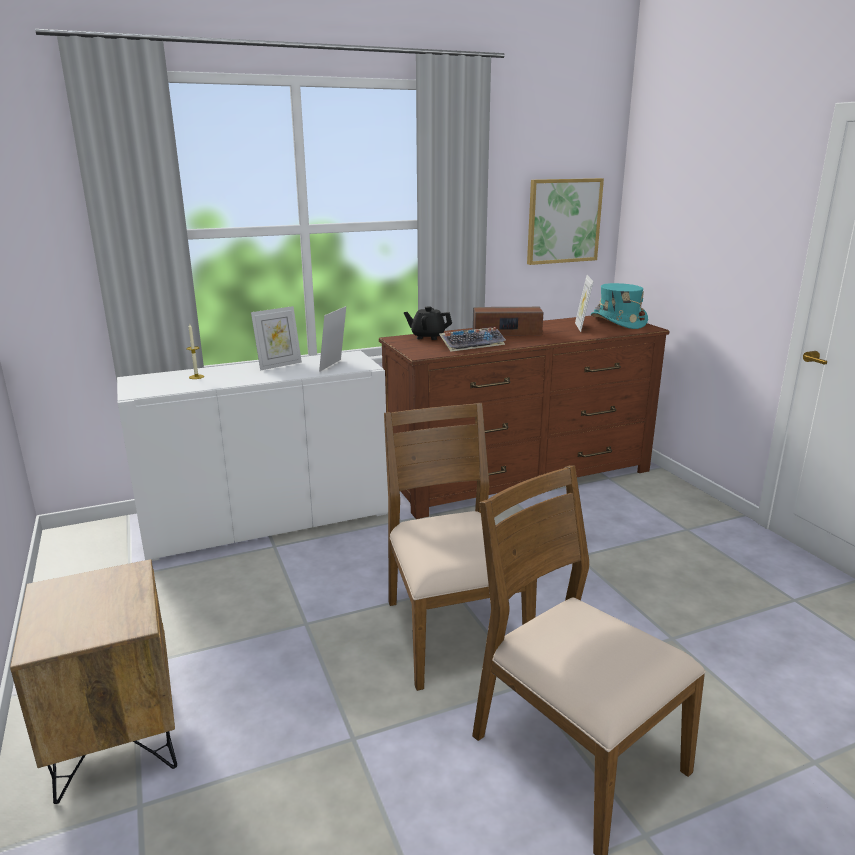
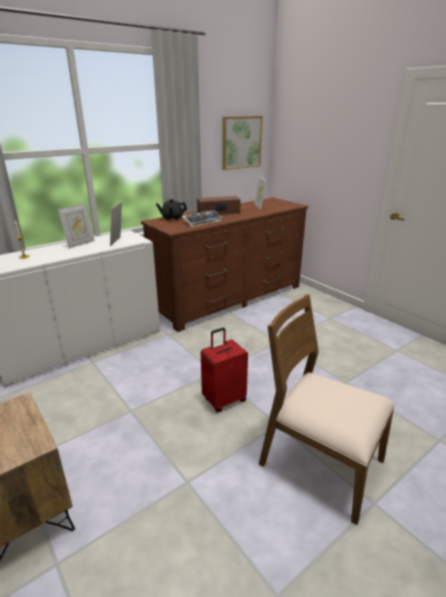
camera: 15 degrees left, 5 degrees up
(452, 631) = (224, 400): brown chair -> red suitcase
(618, 322) = (278, 202): turquoise hat -> none

